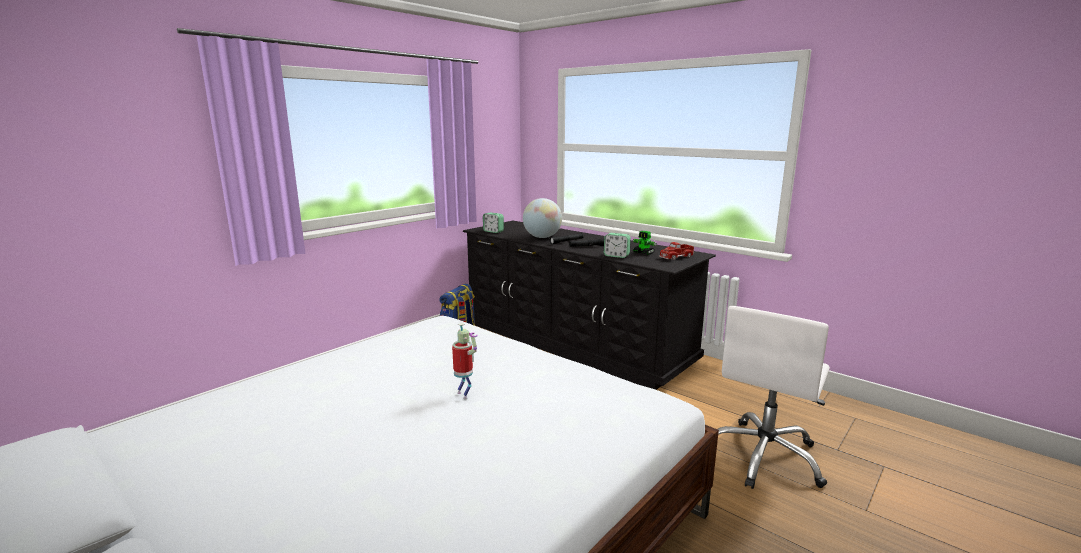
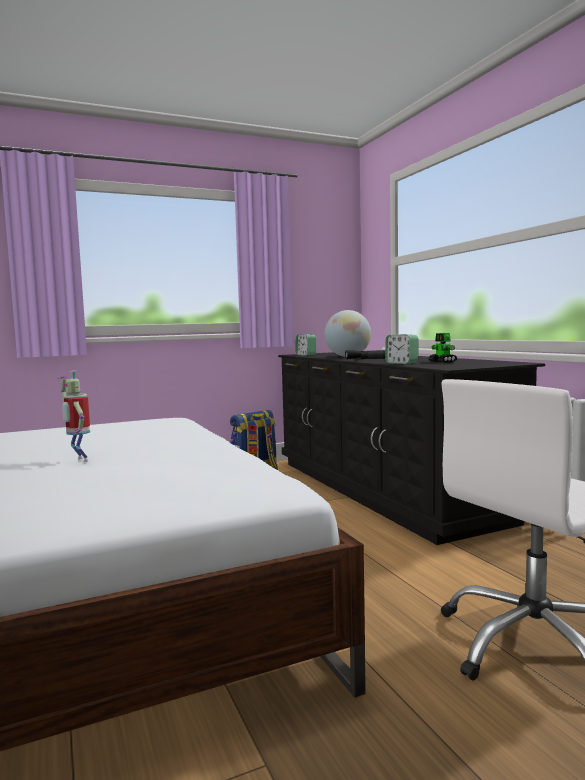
camera: 25 degrees right, 10 degrees down
(465, 394) = (79, 460): toy robot -> toy robot turned 150 degrees clockwise
(676, 257) = (479, 364): toy truck -> none

